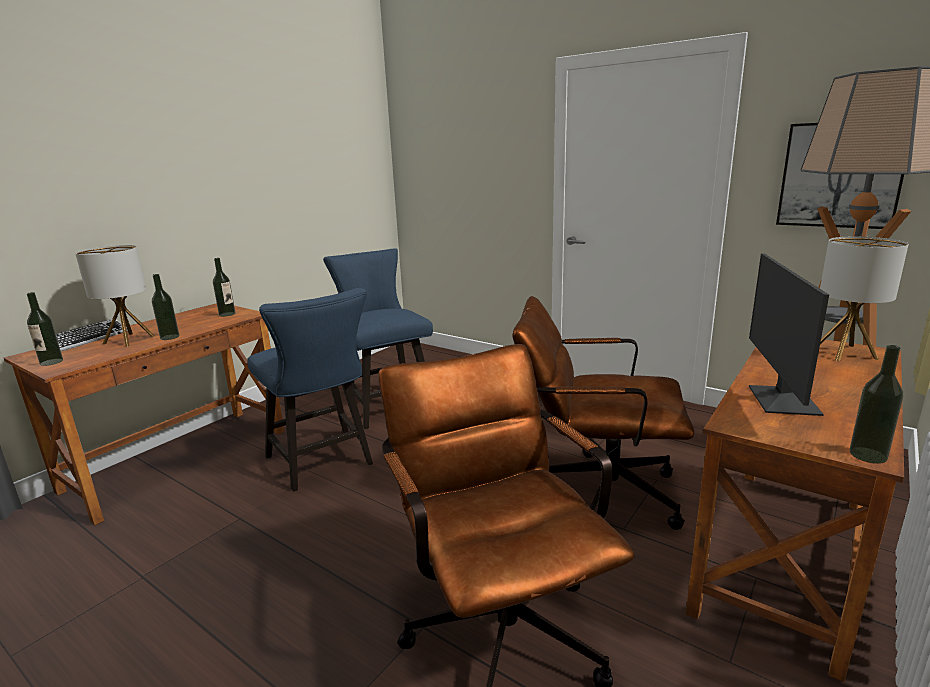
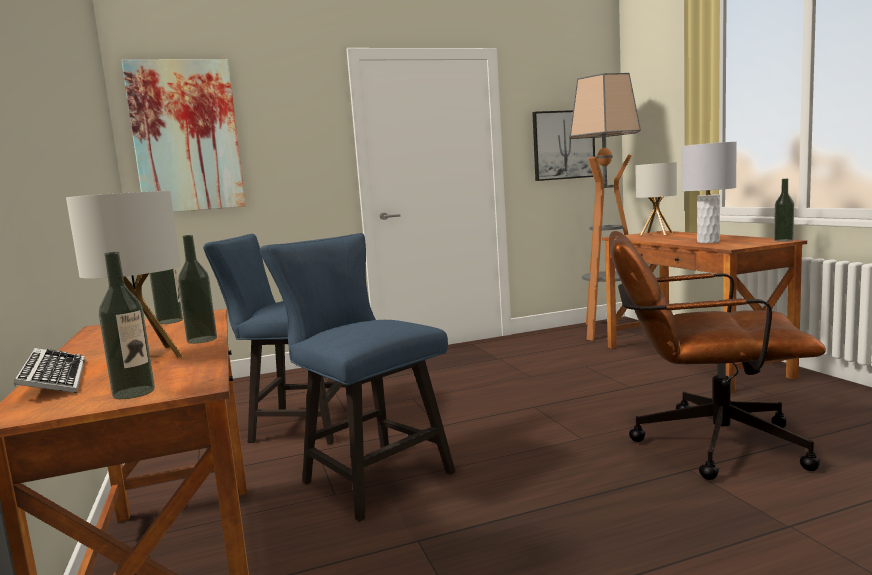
camera: 55 degrees left, 10 degrees down
(323, 463) = (369, 475): blue chair -> blue chair turned 135 degrees counterclockwise
(429, 152) = (186, 136): none -> picture
(595, 492) = (578, 384): brown office chair -> none
(781, 400) = (708, 242): monitor -> grey table lamp

